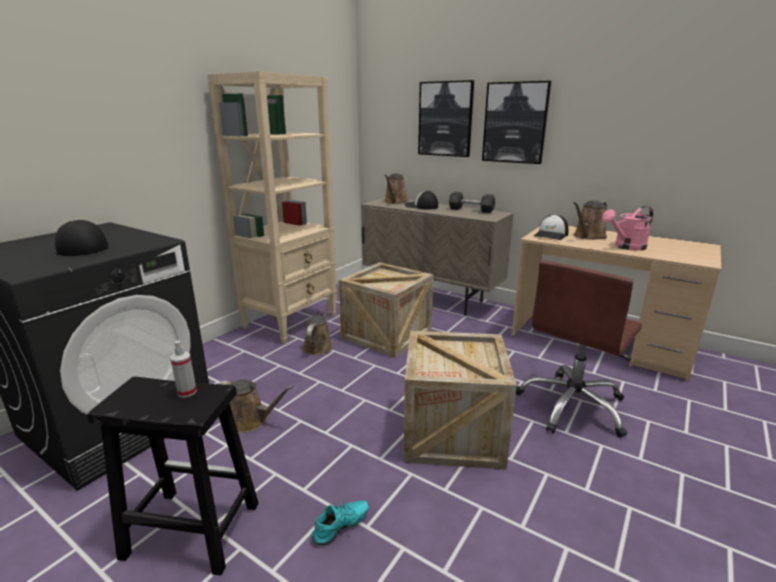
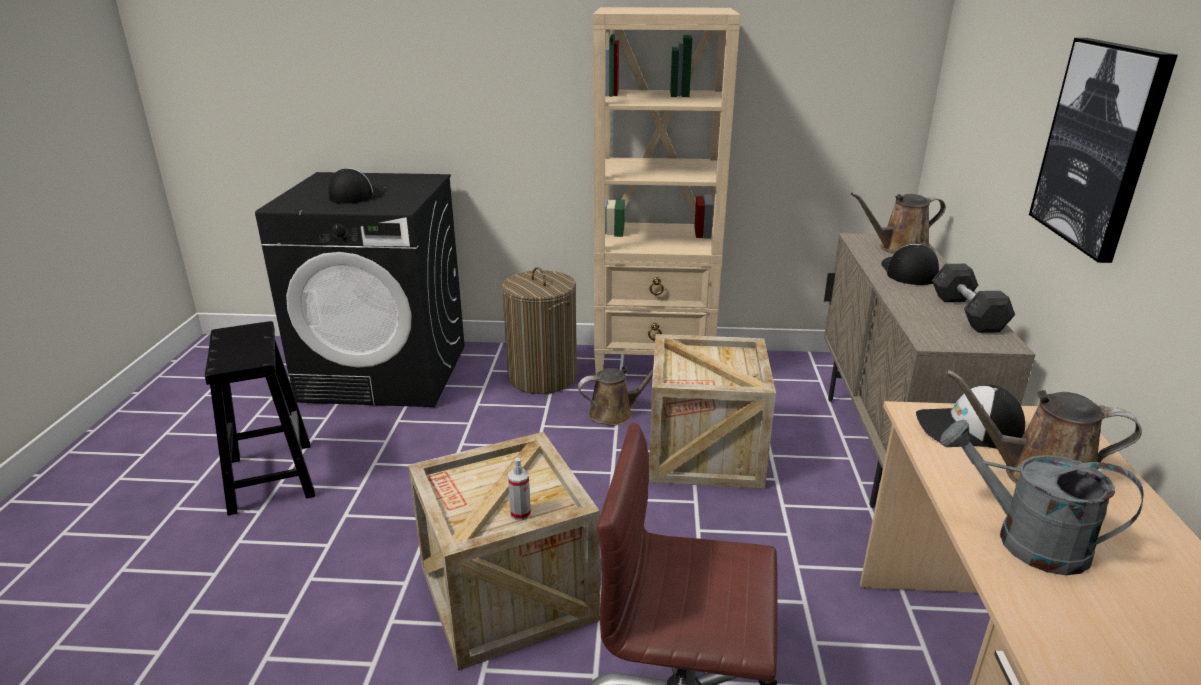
camera: 60 degrees right, 5 degrees up
(187, 392) = (254, 350): spray bottle -> spray bottle (520, 513)
(242, 356) = (542, 377): none -> laundry basket
(250, 421) = (431, 436): brown watering can -> none
(341, 529) = (300, 562): turquoise shoe -> none
(445, 119) = (1018, 105): picture -> none
(626, 247) = (1025, 540): pink watering can -> grey watering can

